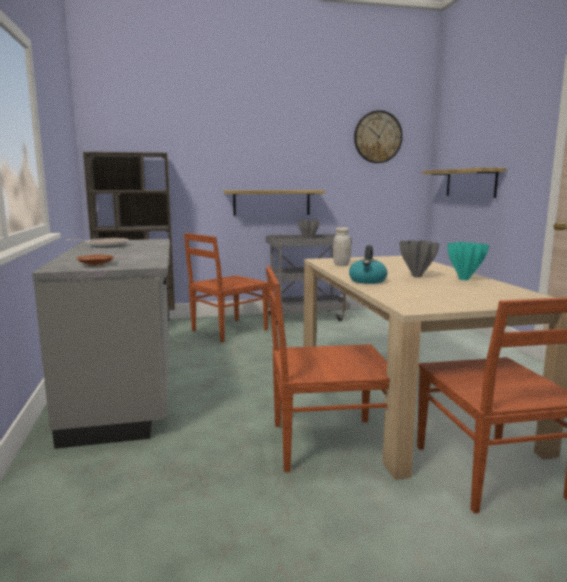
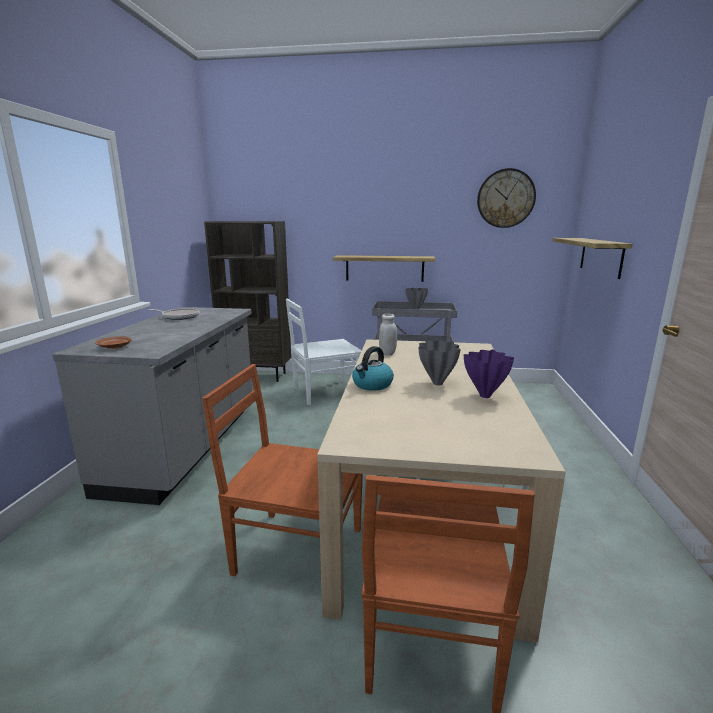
camera: 20 degrees right, 5 degrees up
(228, 330) = (324, 392): brown chair -> white chair
(464, 279) = (484, 396): turquoise vase -> purple vase

